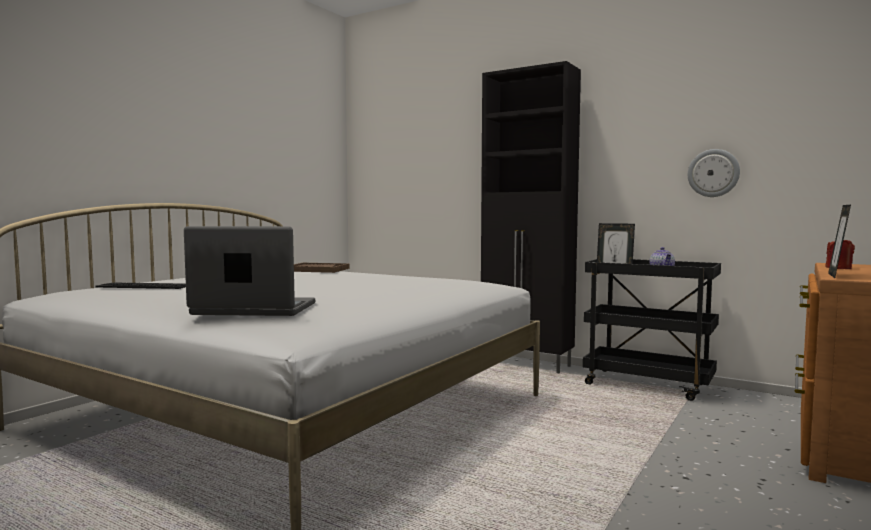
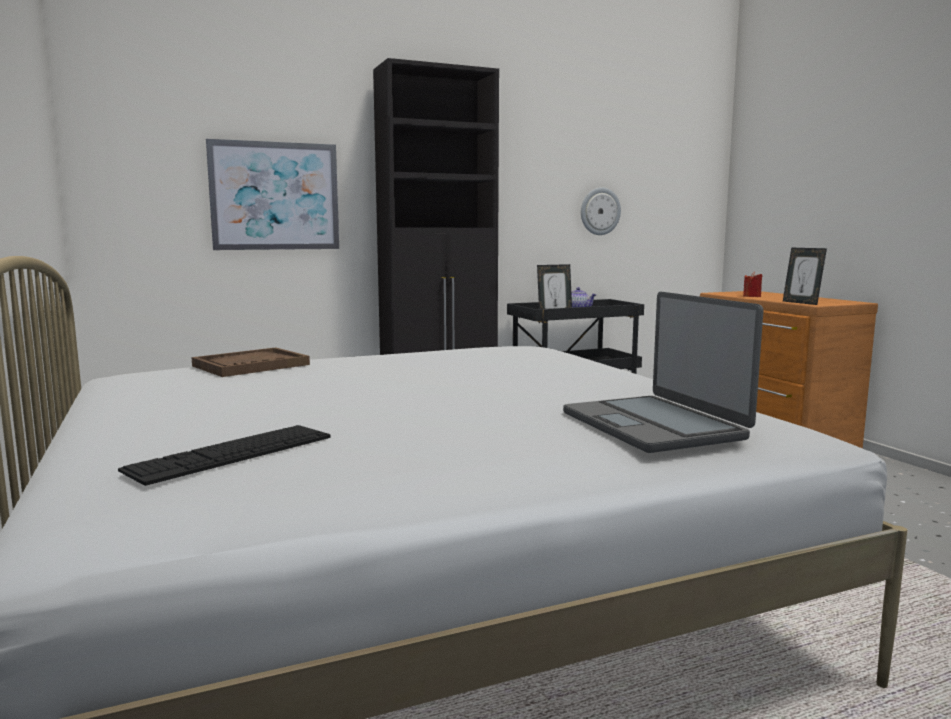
camera: 55 degrees left, 5 degrees up
(254, 309) = (654, 425): laptop -> laptop turned 60 degrees counterclockwise
(440, 174) = (275, 196): none -> picture

